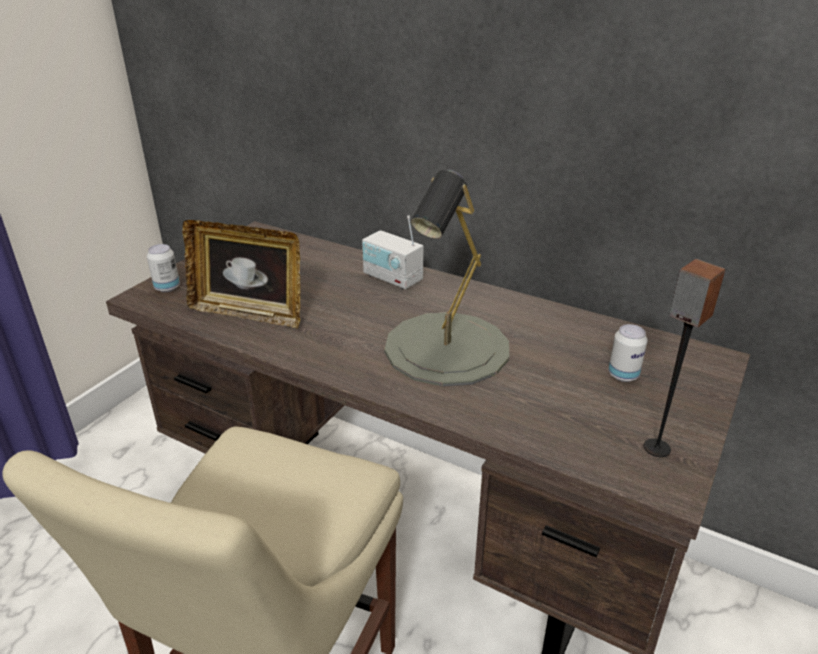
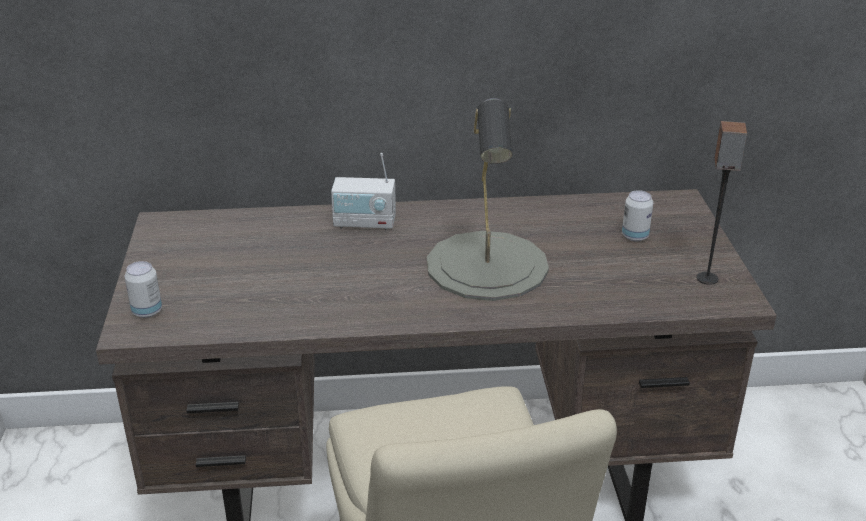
camera: 35 degrees left, 0 degrees up
(249, 312) = (271, 302): picture frame -> none

